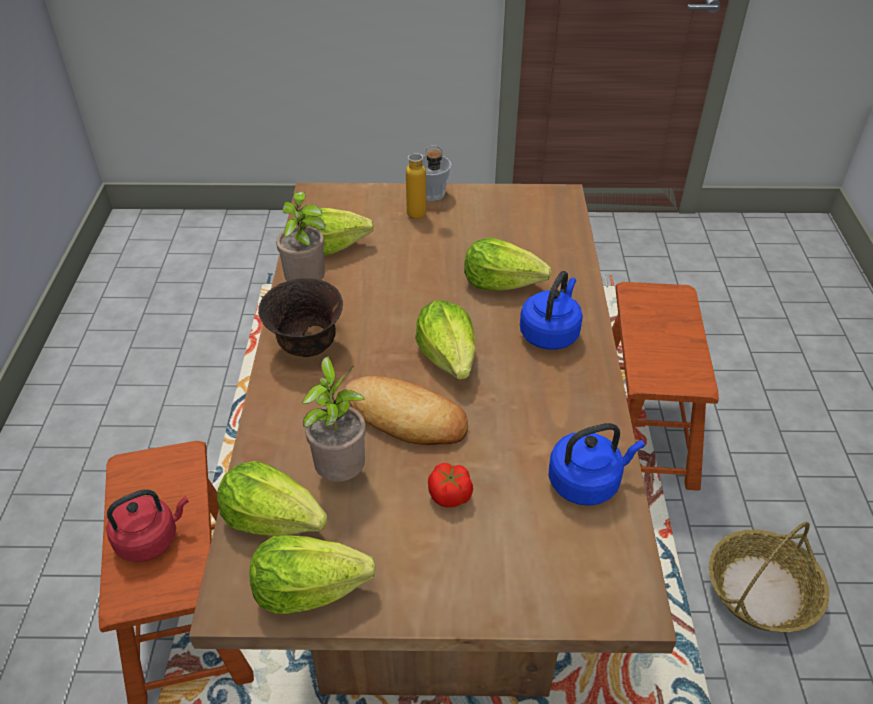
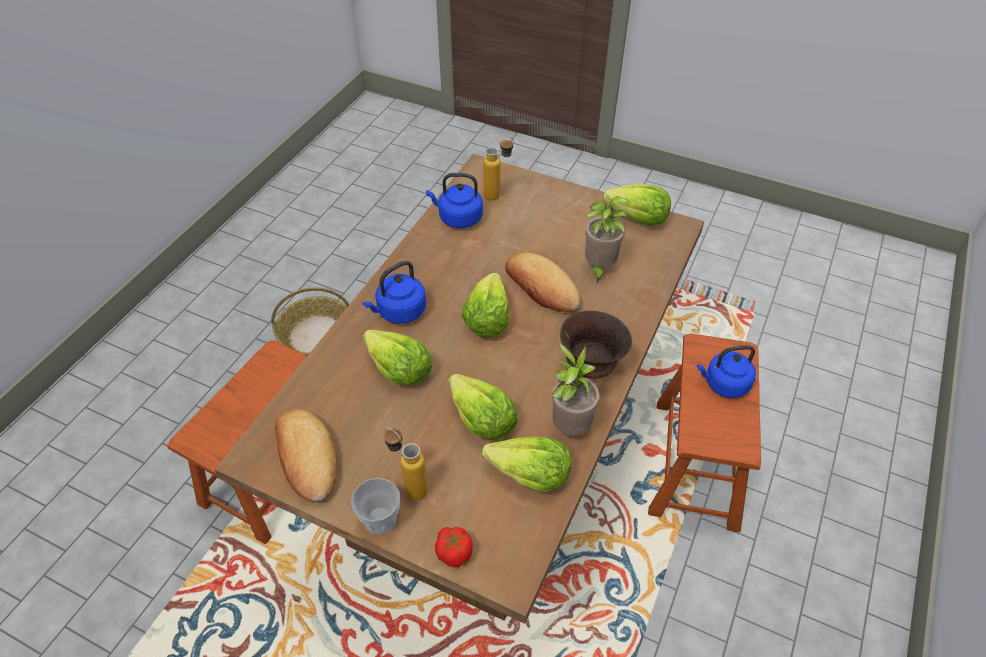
camera: 155 degrees left, 5 degrees up
(151, 539) = (724, 384): red kettle -> blue kettle
(273, 518) = (648, 256): lettuce -> lettuce (481, 420)
(450, 495) = (540, 236): tomato -> tomato (454, 552)
(520, 207) = (306, 457): none -> bread
(562, 553) = (498, 194): none -> bottle

